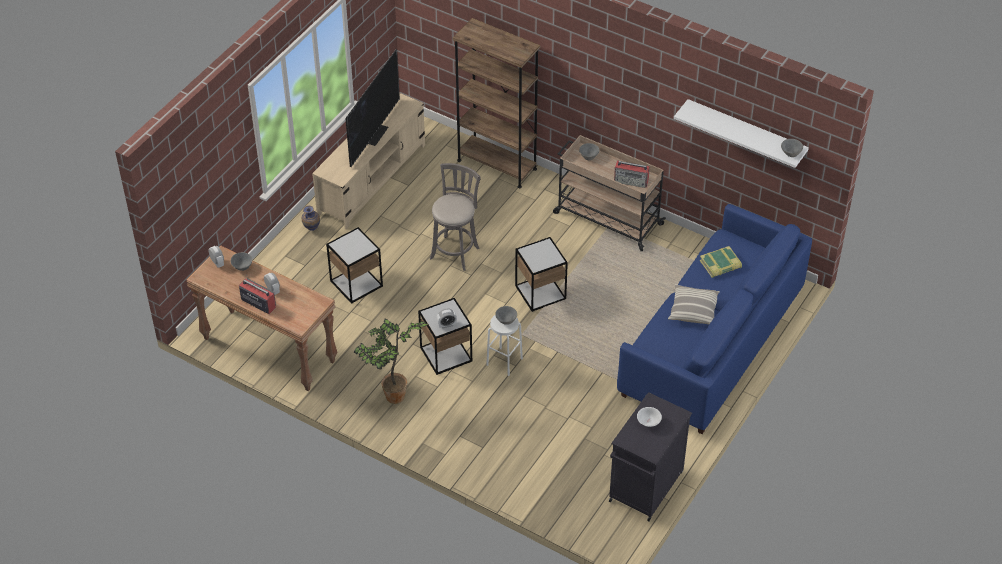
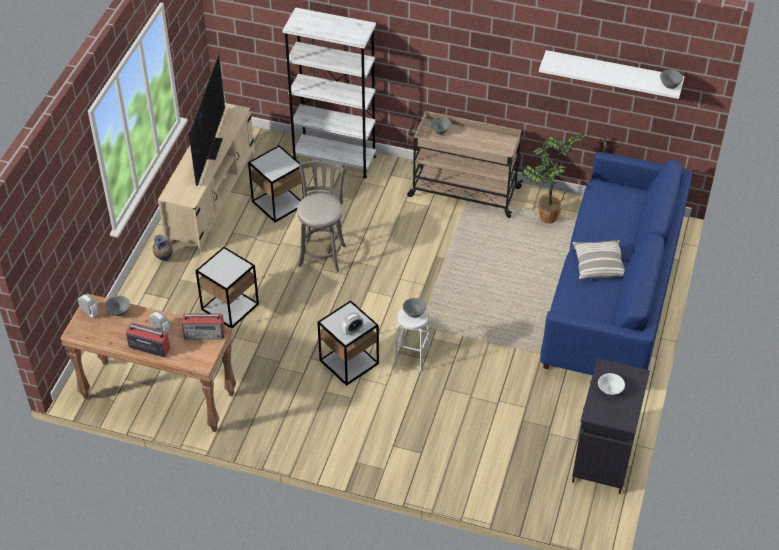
camera: 15 degrees left, 0 degrees up
(392, 398) = (308, 420): potted plant -> potted plant (547, 219)
(497, 164) = (334, 159): brown bookcase -> white bookcase
(540, 292) = (423, 278): side table -> side table (278, 203)
(631, 181) = (492, 147): radio -> radio (205, 334)
(720, 265) = (607, 214): book -> none

